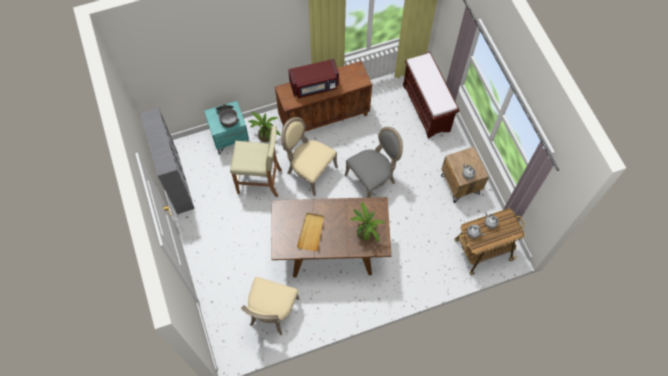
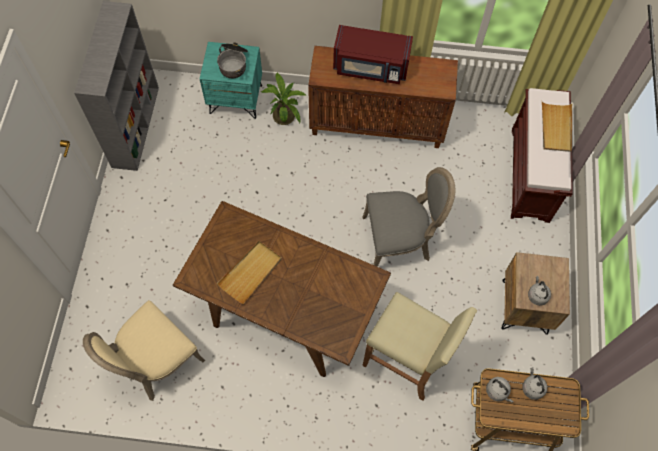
camera: 25 degrees right, 0 degrees up
(260, 181) = (242, 173): beige stool -> beige stool (406, 361)
(309, 170) = (317, 188): beige chair -> none
(365, 231) = (330, 308): potted plant -> none
(433, 76) = (556, 128): none -> beige tray

